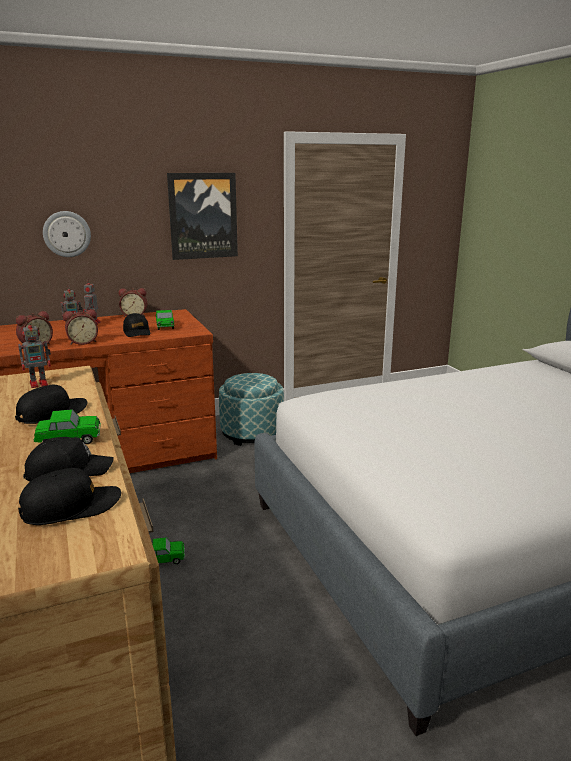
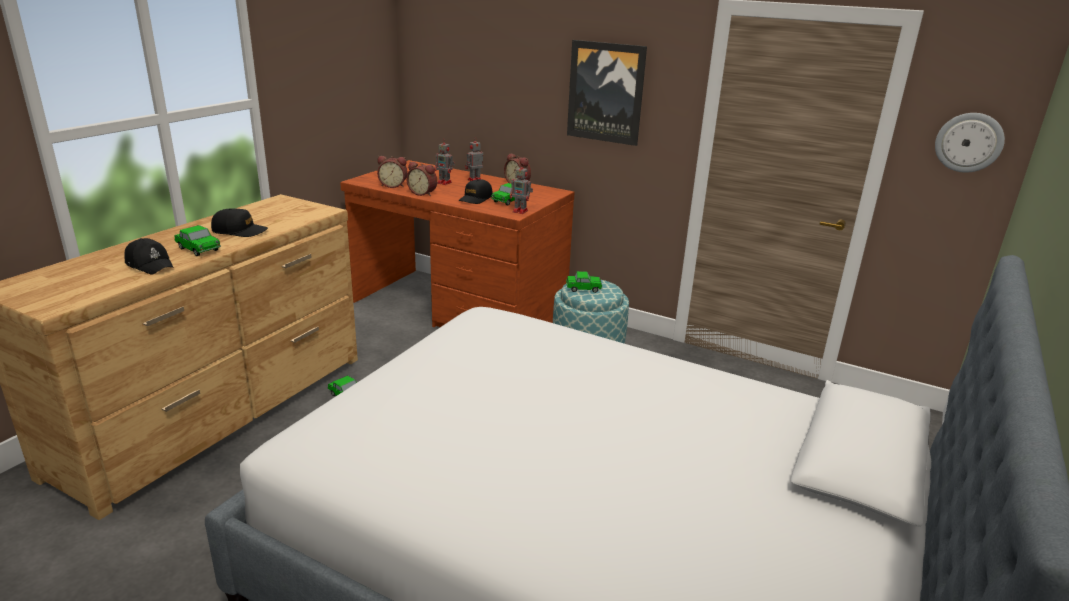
camera: 50 degrees right, 5 degrees up
(40, 383) = (290, 210): toy robot -> toy robot (521, 211)
(67, 234) = (479, 90): wall clock -> wall clock (969, 142)
(71, 507) = (100, 281): black cap -> none
(247, 382) = (583, 289): none -> toy car

